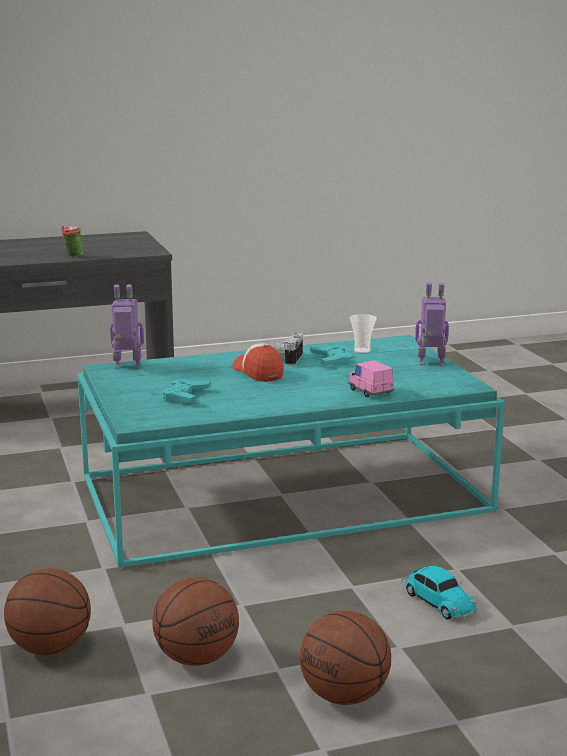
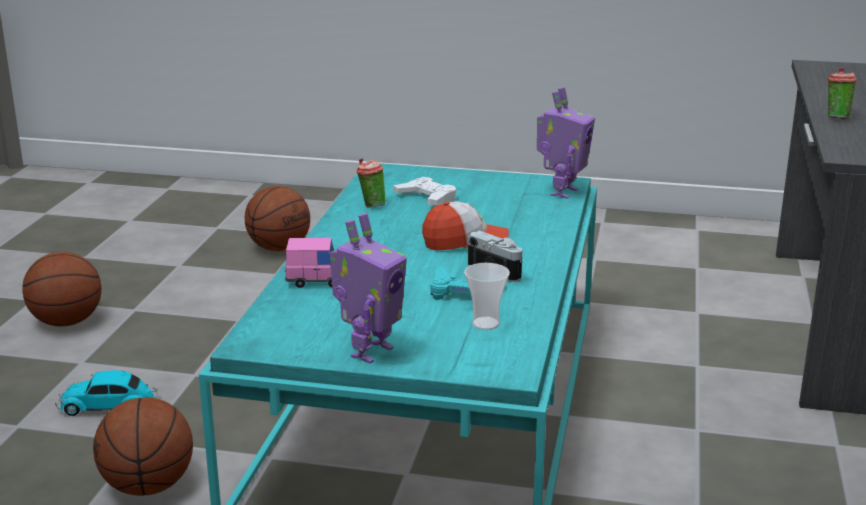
camera: 120 degrees right, 5 degrees up
(185, 396) = (427, 197): turquoise game controller -> white game controller
(197, 657) = (193, 287): basketball -> basketball (148, 487)
(223, 407) = (371, 205): none -> cup

